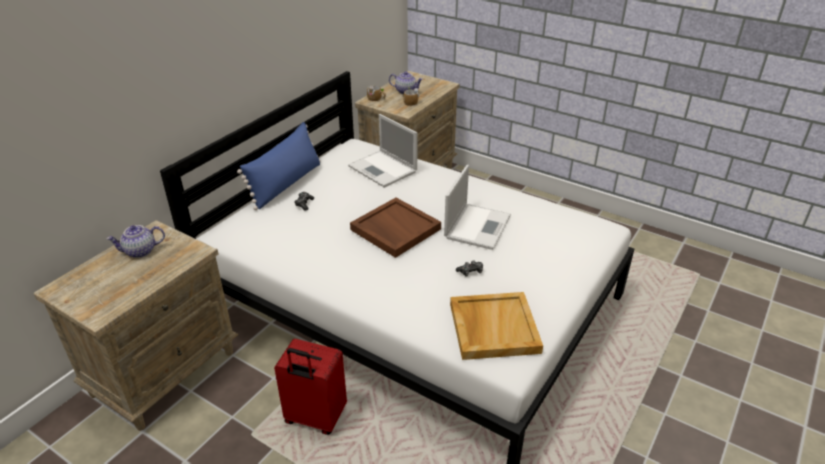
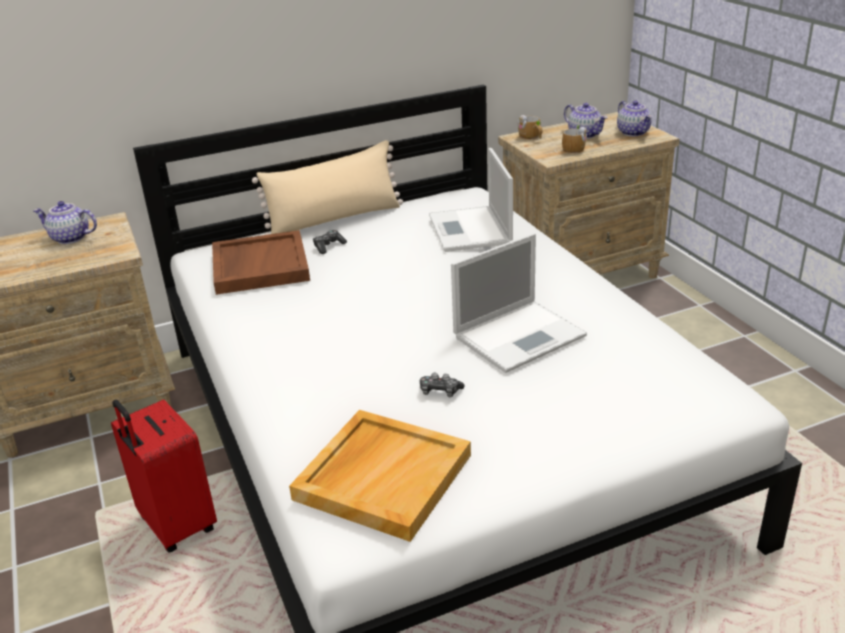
camera: 35 degrees right, 5 degrees down
(286, 184) = (335, 219): blue pillow -> beige pillow
(394, 229) = (399, 305): brown tray -> brown tray (259, 266)
(431, 84) = (633, 132): none -> teapot

